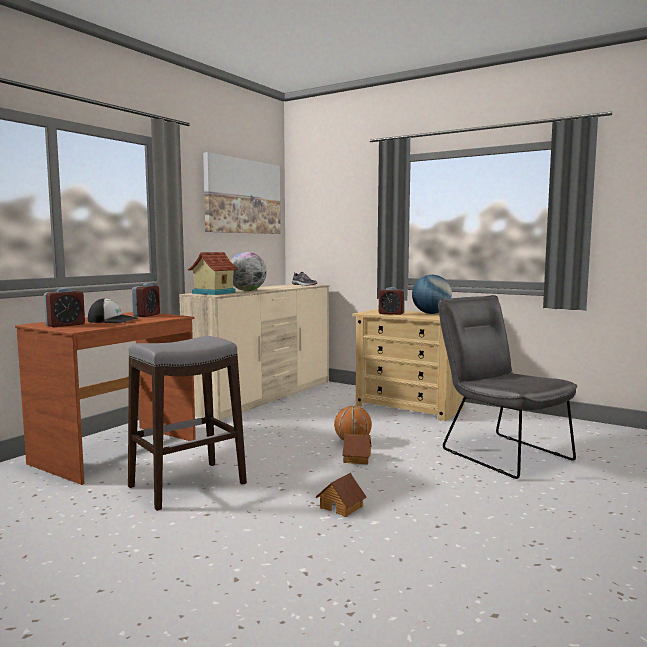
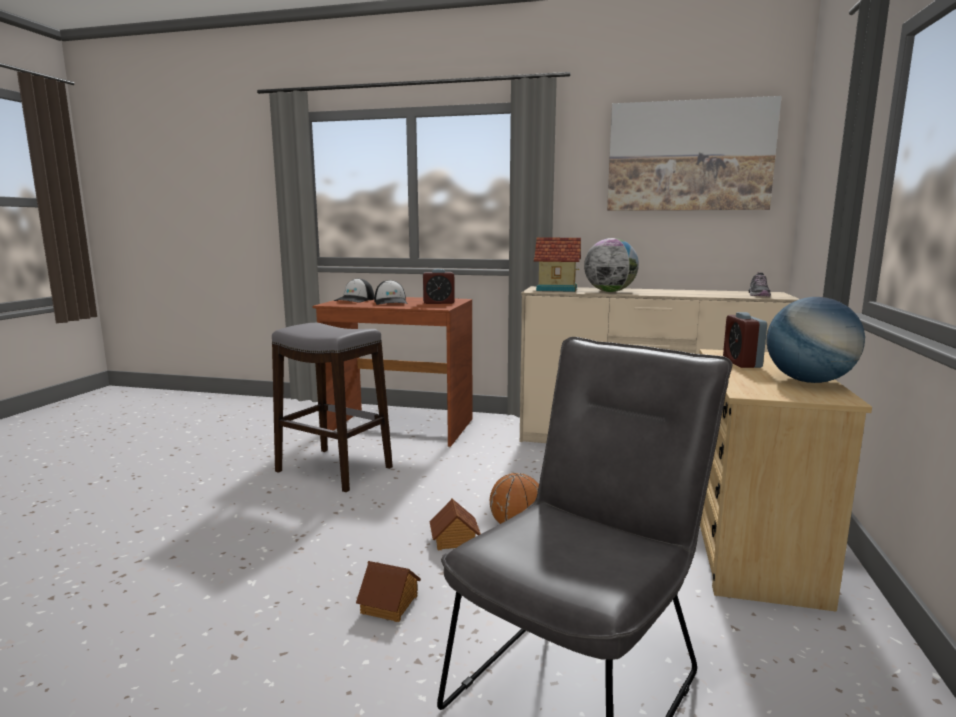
camera: 70 degrees right, 5 degrees up
(65, 325) = (355, 300): alarm clock -> cap
(341, 507) = (293, 554): toy house -> toy house (390, 604)

